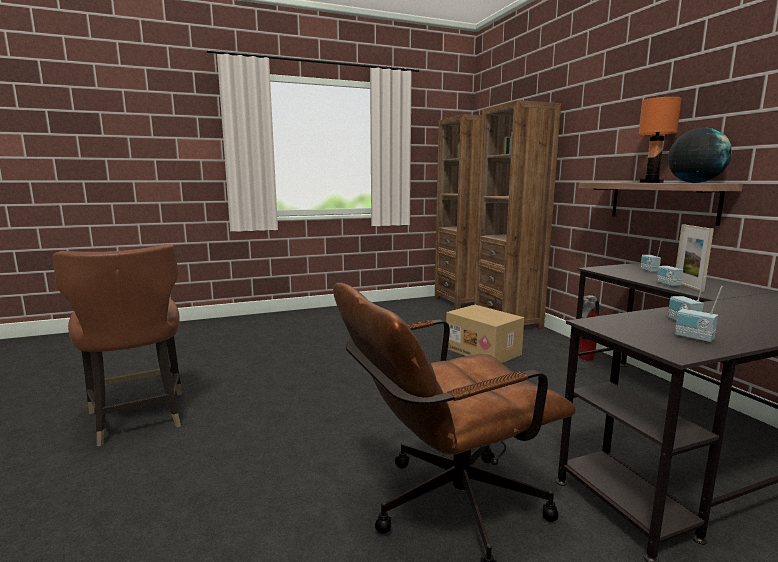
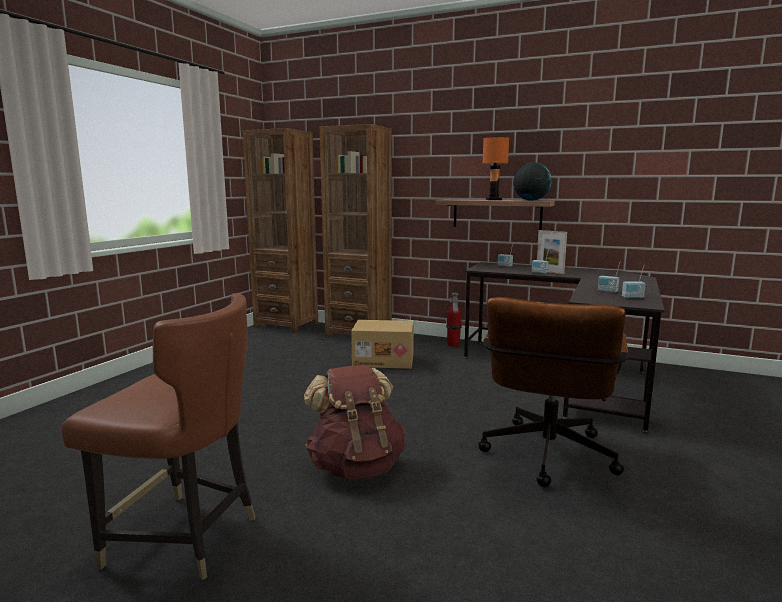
camera: 45 degrees left, 0 degrees up
(291, 425) = (356, 466): none -> brown backpack

